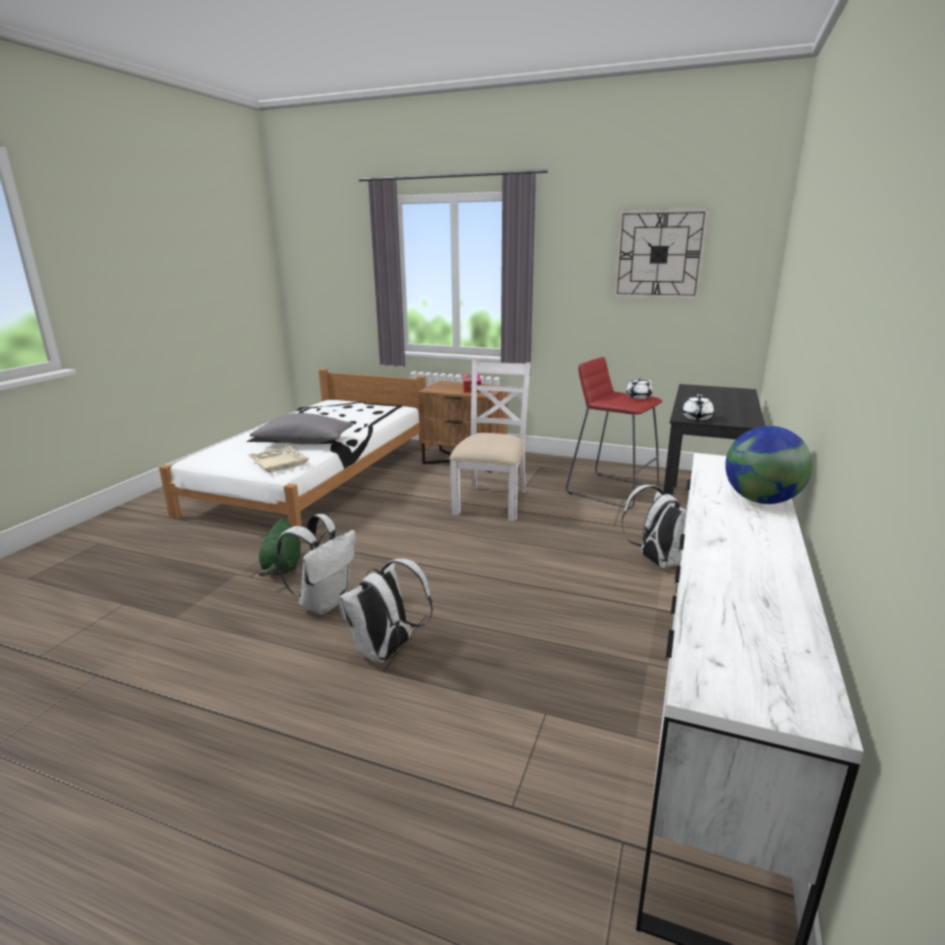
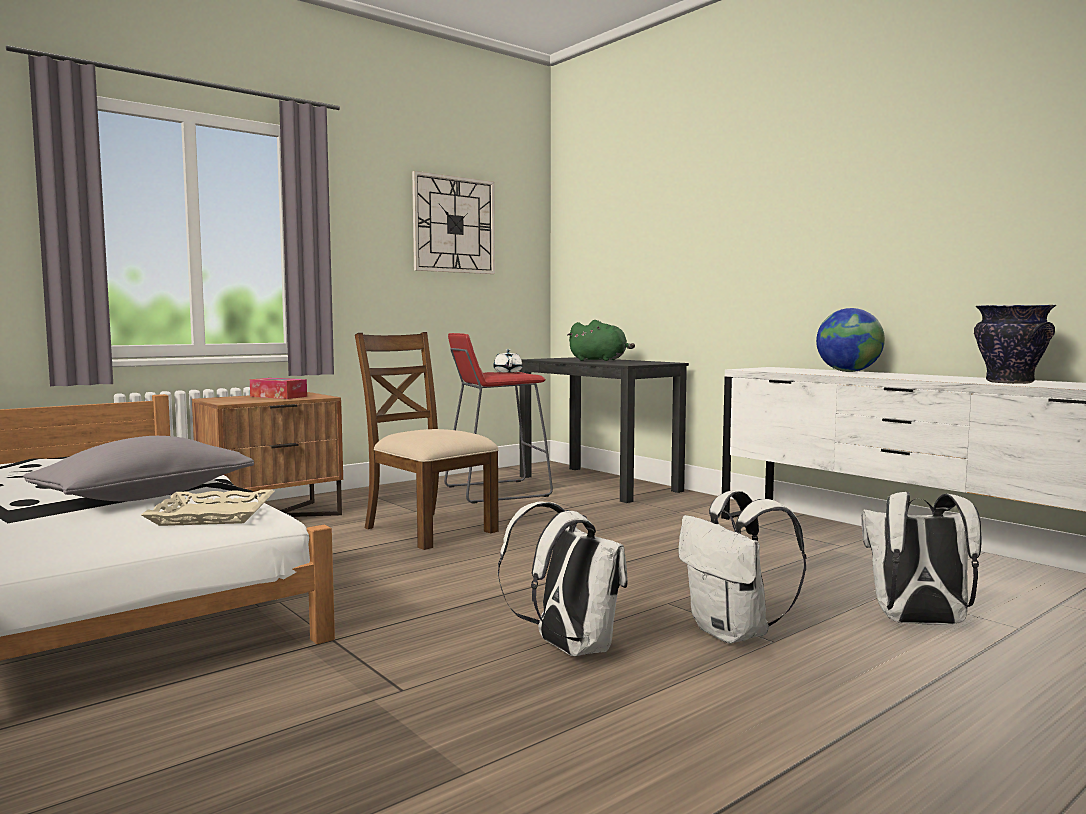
camera: 60 degrees left, 15 degrees down
(282, 567) = (409, 662): green plush toy -> green plush toy (600, 360)
(492, 502) = (428, 529): white chair -> brown chair
(657, 561) = (665, 511): white backpack -> white backpack (918, 623)
(696, 418) = (633, 364): white teapot -> none
(729, 592) = (1009, 382): none -> vase

